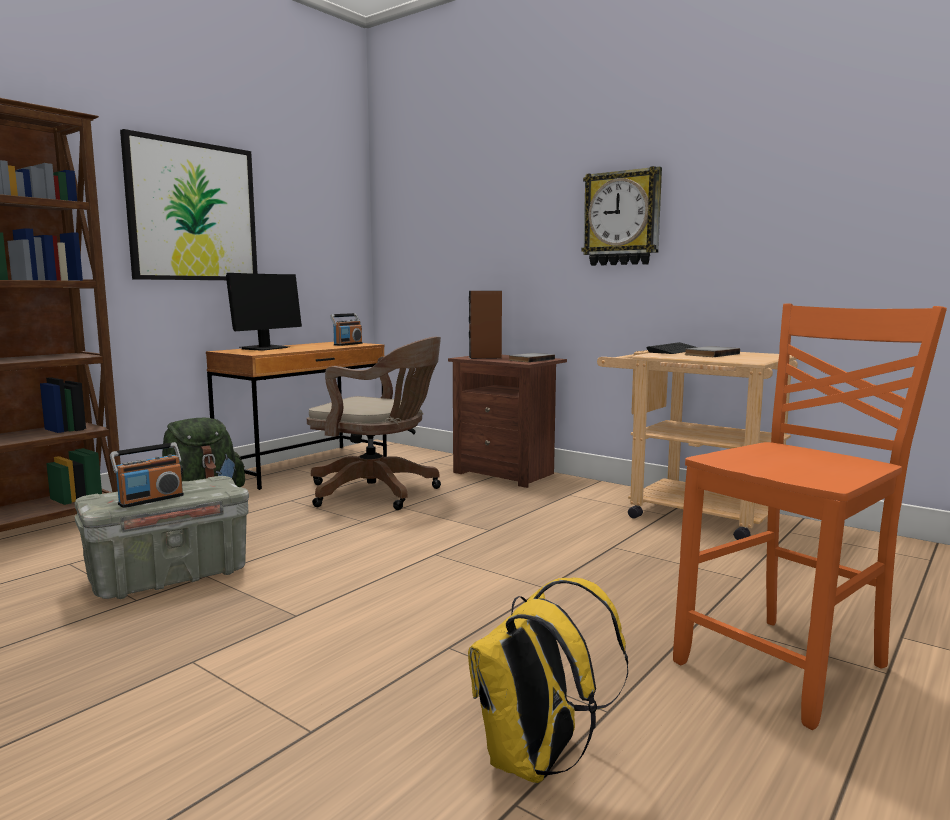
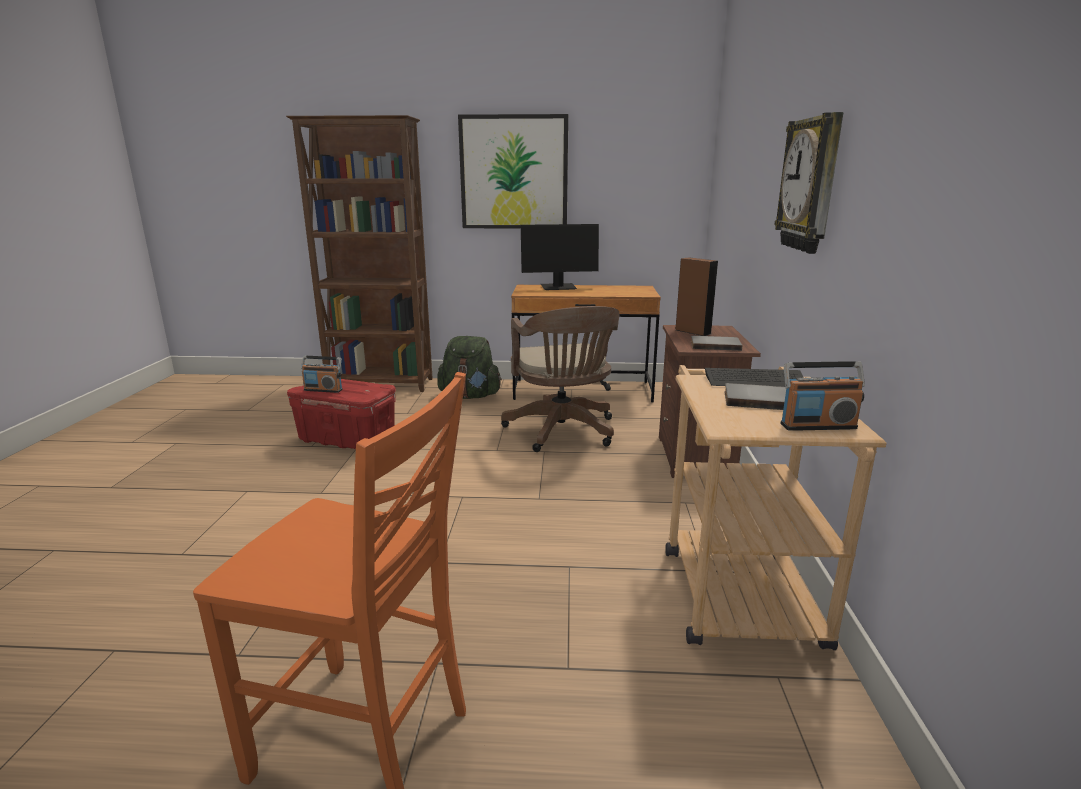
camera: 55 degrees right, 10 degrees up
(171, 576) = (348, 440): grey storage box -> red storage box
(347, 344) = (632, 292): radio -> radio (817, 426)
(537, 761) = (163, 643): yellow backpack -> none

